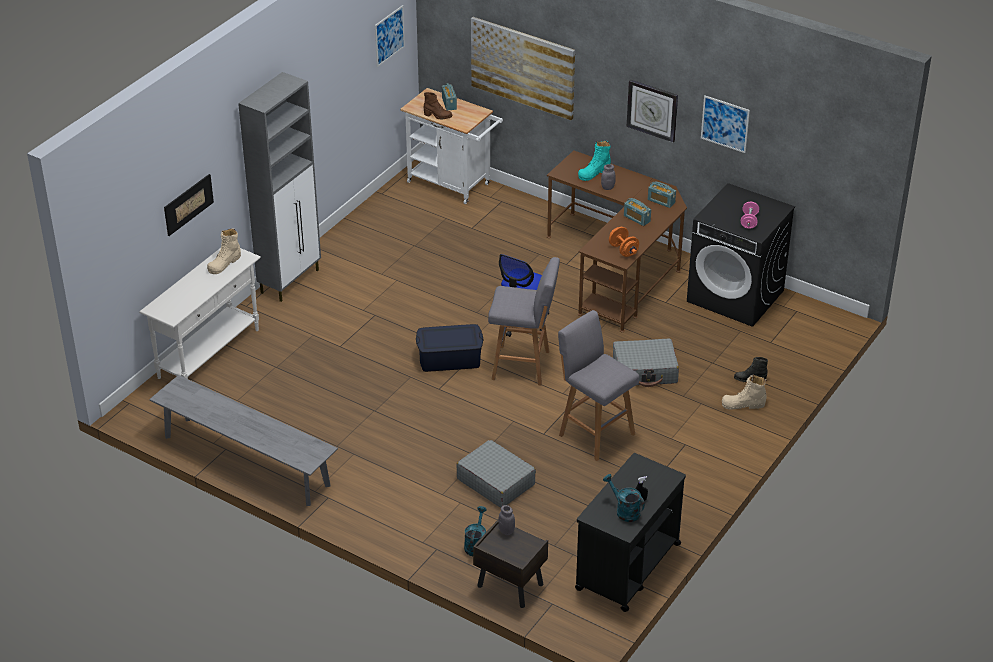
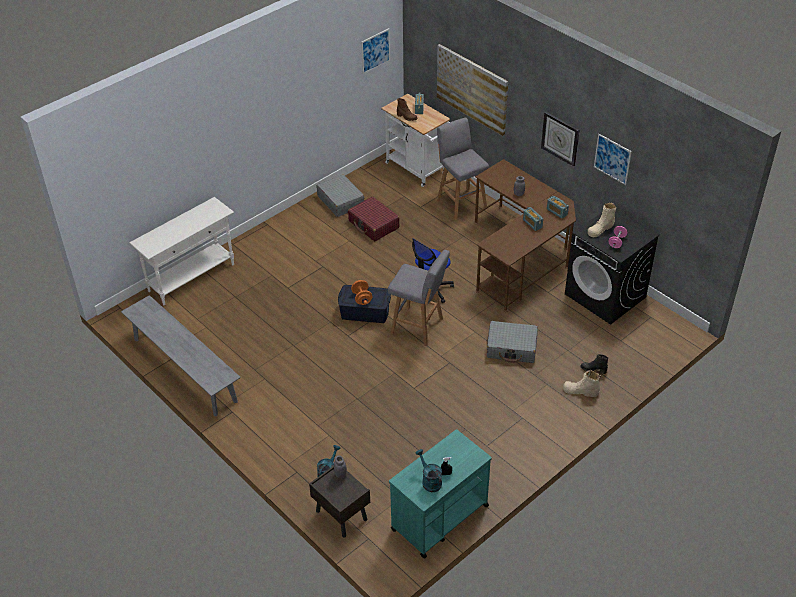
camera: 15 degrees right, 5 degrees up
(188, 204) = (177, 166): picture -> none
(224, 263) = (205, 213): beige boot -> beige boot (601, 229)
(290, 281) = (272, 229): grey cabinet -> none
(420, 257) = (373, 224): none -> red suitcase
(495, 481) = (362, 422): grey suitcase -> grey suitcase (340, 201)
(594, 172) = (513, 179): turquoise boot -> none
(595, 433) = (454, 395): grey stool -> grey stool (460, 203)
(623, 250) = (512, 249): orange dumbbell -> orange dumbbell (362, 298)
(627, 567) = (439, 518): black cart -> turquoise cart

